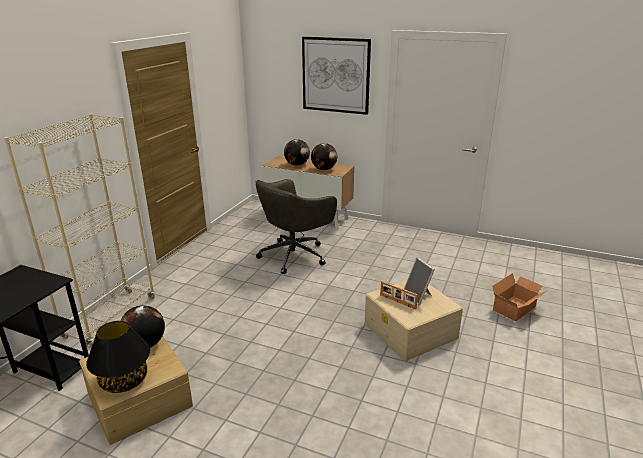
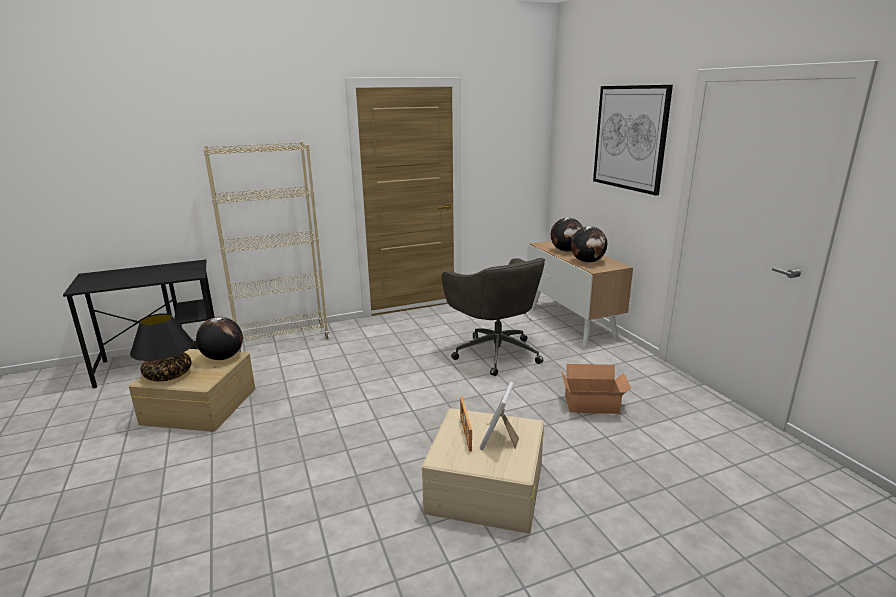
camera: 45 degrees right, 5 degrees down
(295, 255) = (495, 353): grey office chair -> grey office chair turned 120 degrees counterclockwise
(516, 308) = (687, 554): cardboard box -> cardboard box (593, 405)

